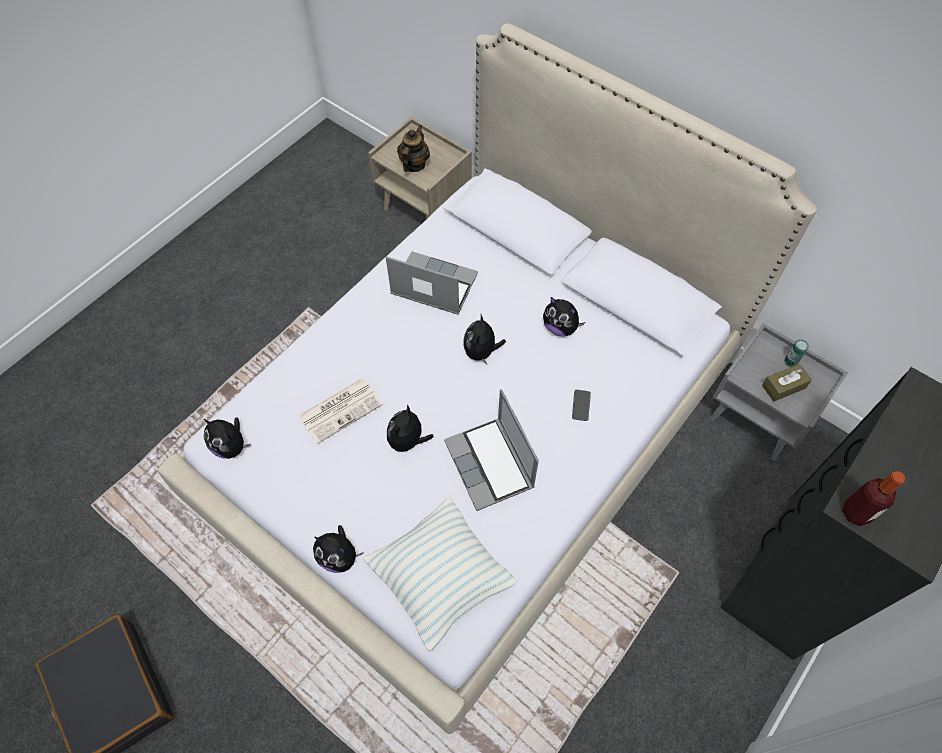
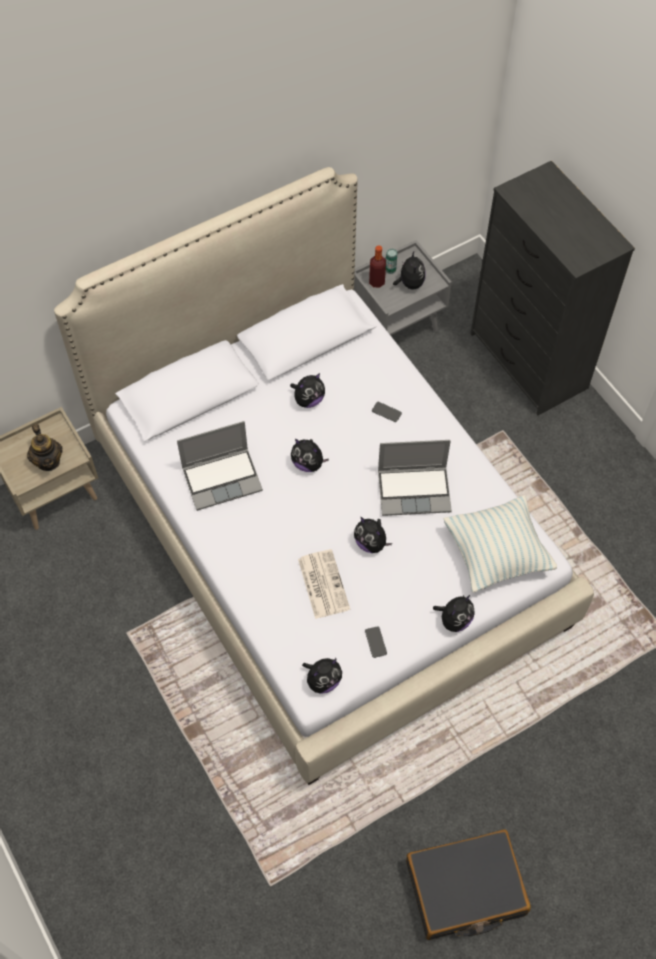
camera: 70 degrees left, 0 degrees up
(288, 482) = (375, 642): none -> phone
(414, 164) = (48, 461): teapot -> teapot turned 150 degrees counterclockwise
(432, 285) = (223, 478): laptop -> laptop turned 150 degrees counterclockwise
(783, 386) = (410, 284): brown tissue box -> plush toy
(856, 513) = (582, 262): bottle -> bottle (377, 282)

